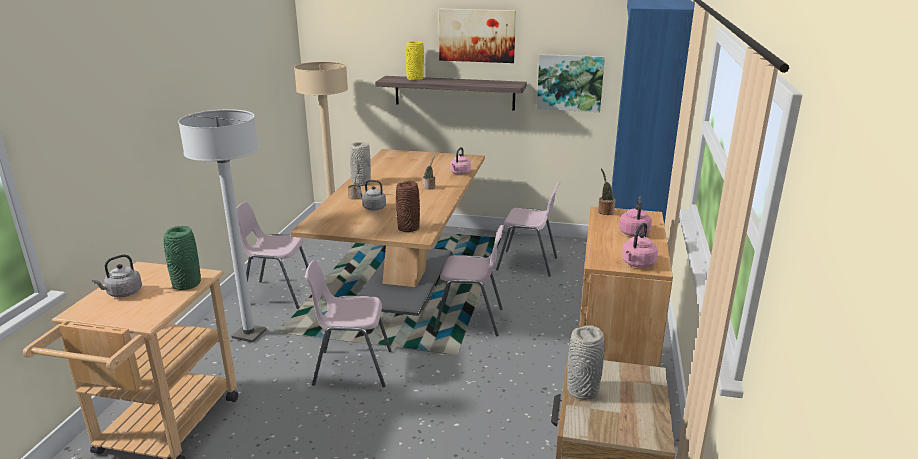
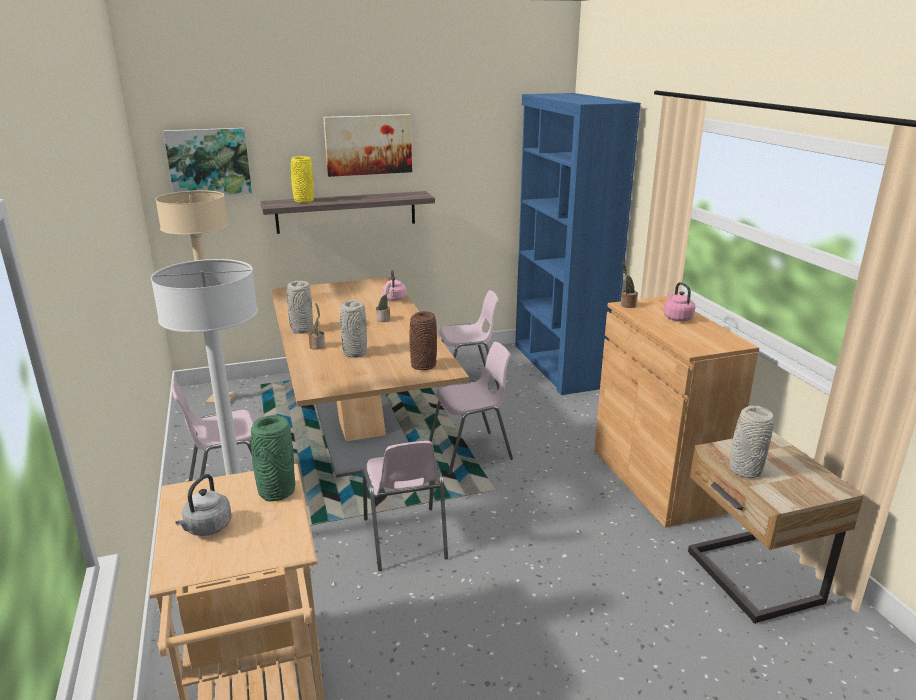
camera: 30 degrees left, 0 degrees up
(352, 367) = (405, 539): pink chair -> pink chair turned 75 degrees counterclockwise
(373, 208) = (354, 353): grey kettle -> grey vase
(570, 82) = (469, 187): picture -> picture (209, 162)
(637, 264) = (721, 343): pink kettle -> none

